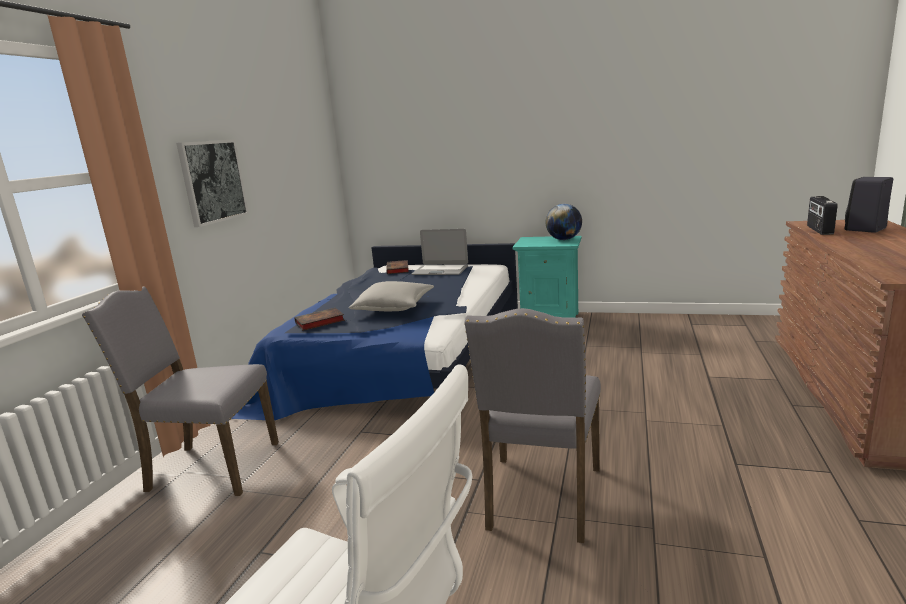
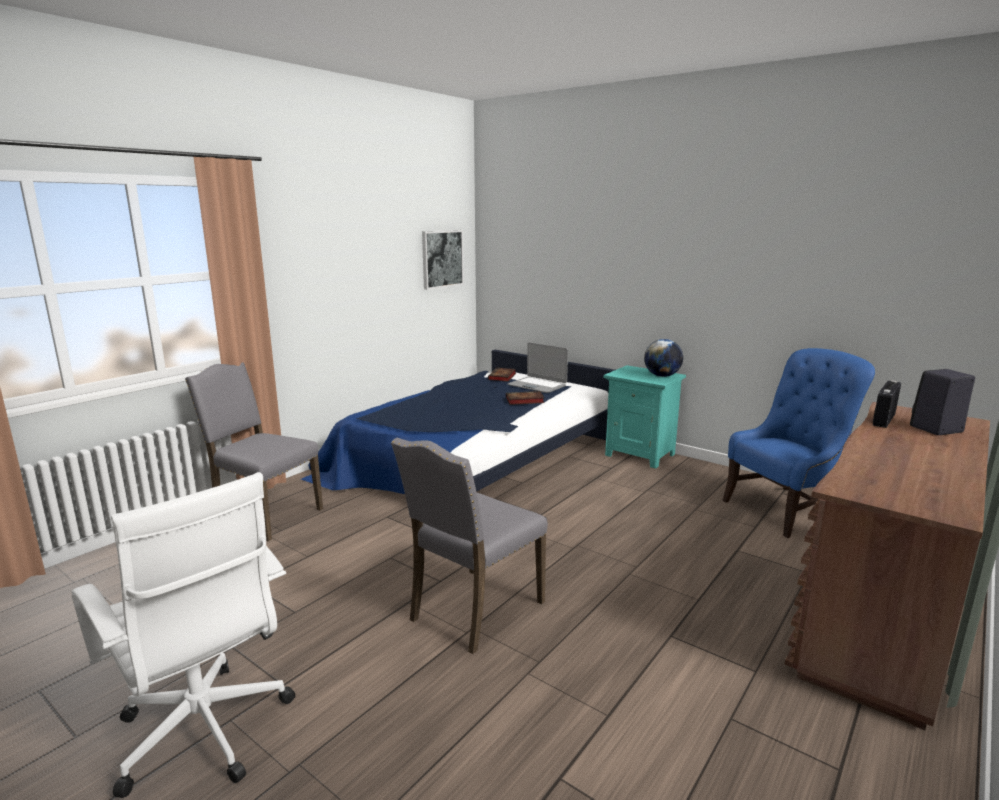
camera: 20 degrees right, 0 degrees up
(213, 181) = (327, 280): picture -> picture (442, 259)
(319, 322) = (387, 415): book -> book (523, 400)
(394, 307) = (457, 414): grey pillow -> none
(708, 336) = (786, 510): none -> blue chair

